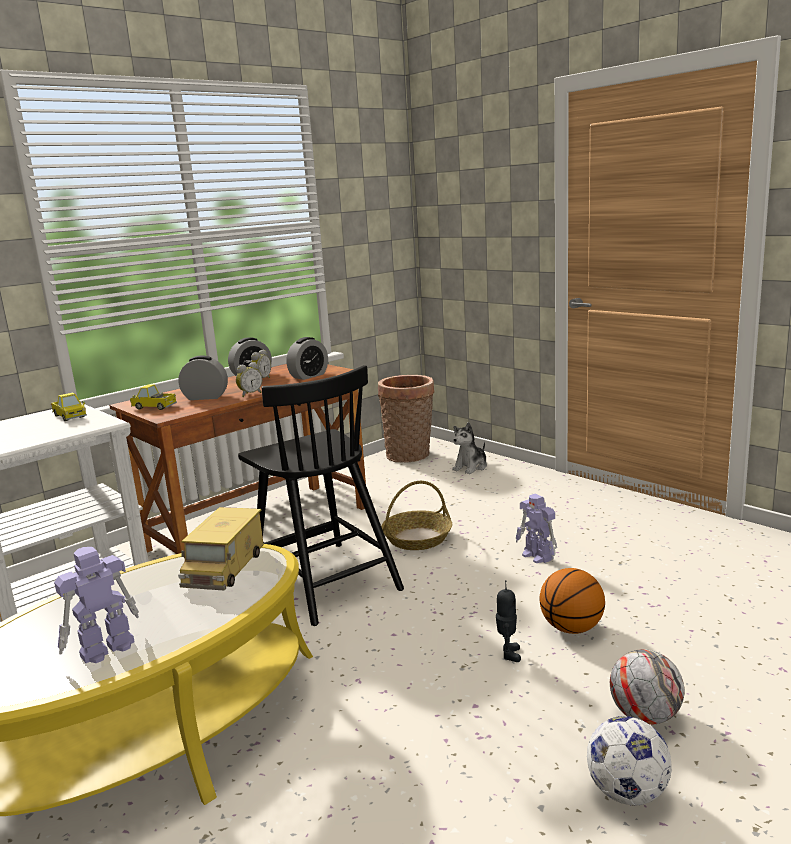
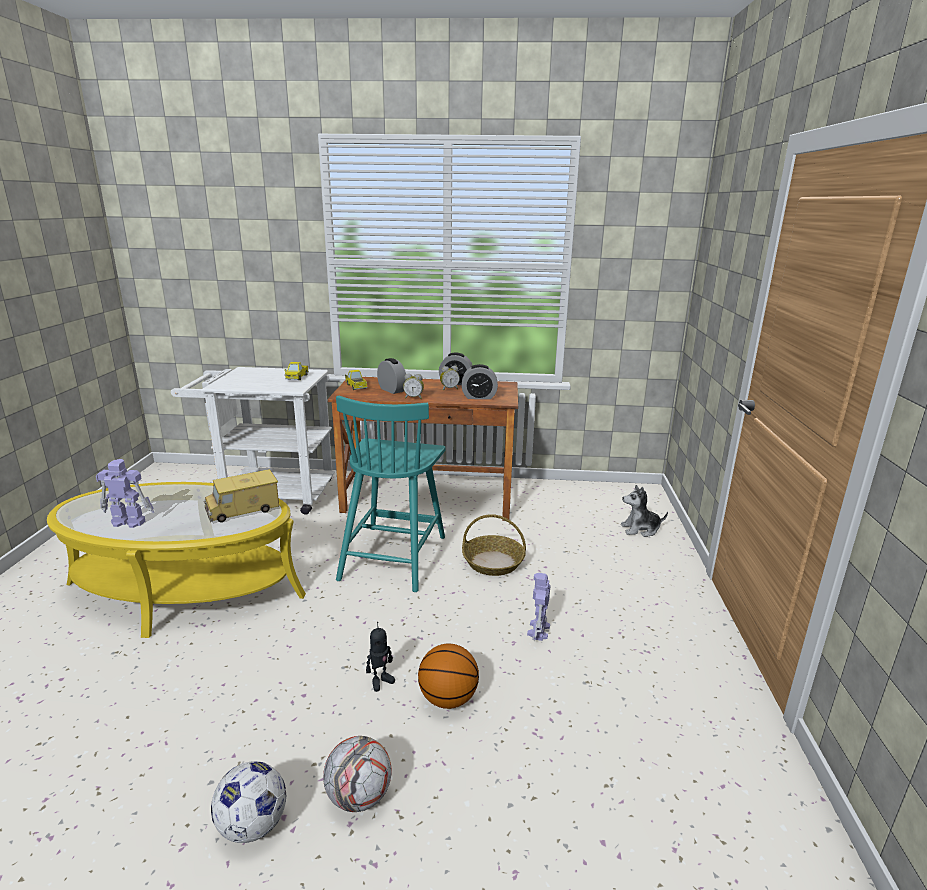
camera: 45 degrees right, 5 degrees up
(325, 580) = (393, 556): black chair -> turquoise chair
(410, 456) = (614, 496): basket -> none

